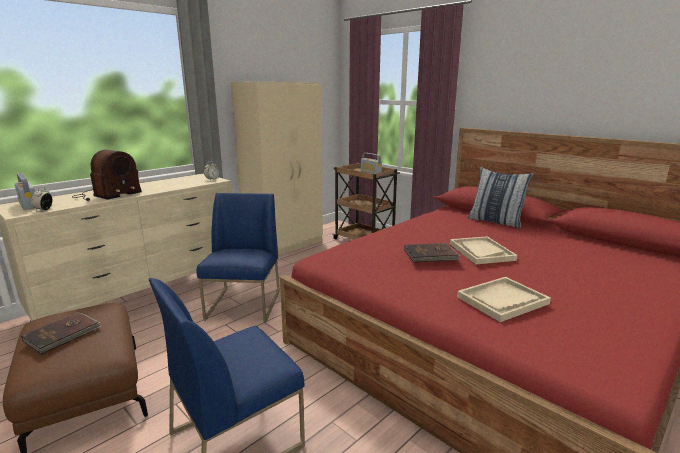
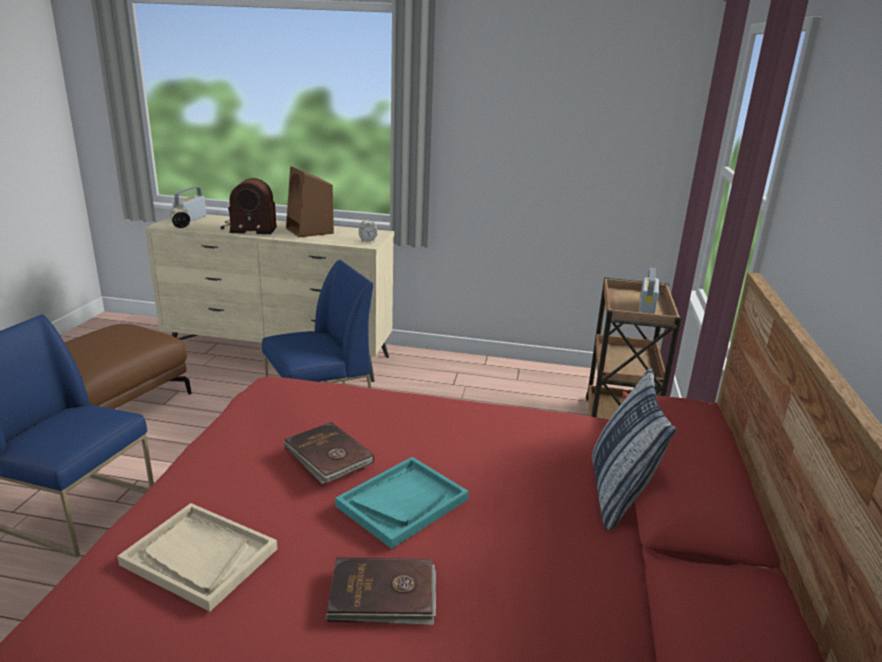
camera: 55 degrees right, 5 degrees up
(63, 334) = (92, 342): brown book -> brown book (383, 595)
(157, 185) = (310, 231): none -> brown speaker
(285, 245) = (508, 373): beige wardrobe -> none
(481, 252) = (402, 502): beige tray -> turquoise tray

